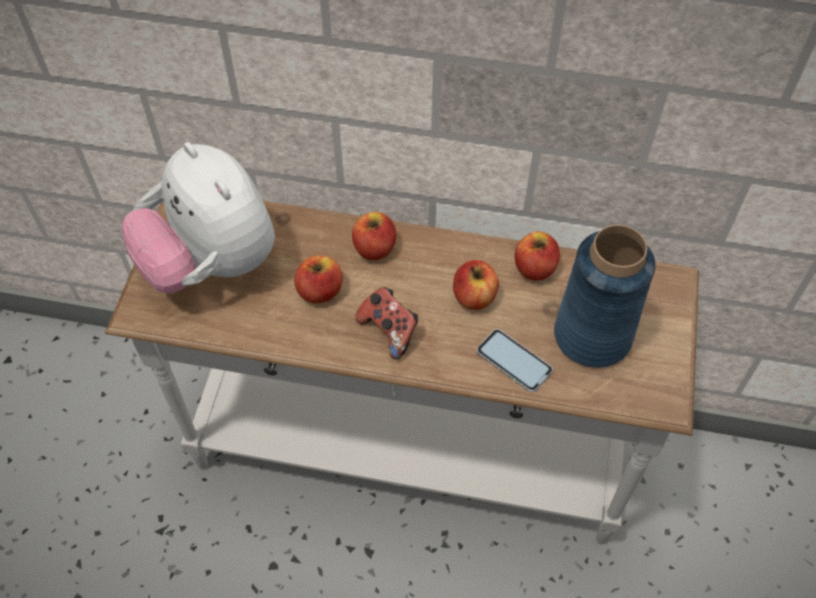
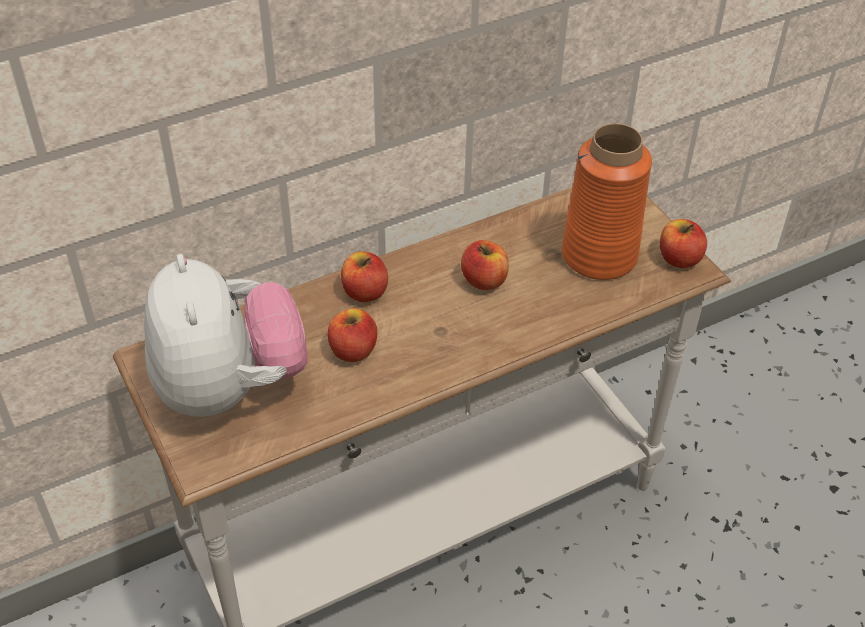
camera: 40 degrees left, 10 degrees down
(211, 263) = (229, 387): plush toy -> plush toy turned 120 degrees counterclockwise
(389, 330) = (443, 344): game controller -> none
(514, 361) = (562, 306): phone -> none
(534, 268) = (508, 234): apple -> apple (679, 258)
(593, 336) = (600, 255): blue vase -> orange vase

